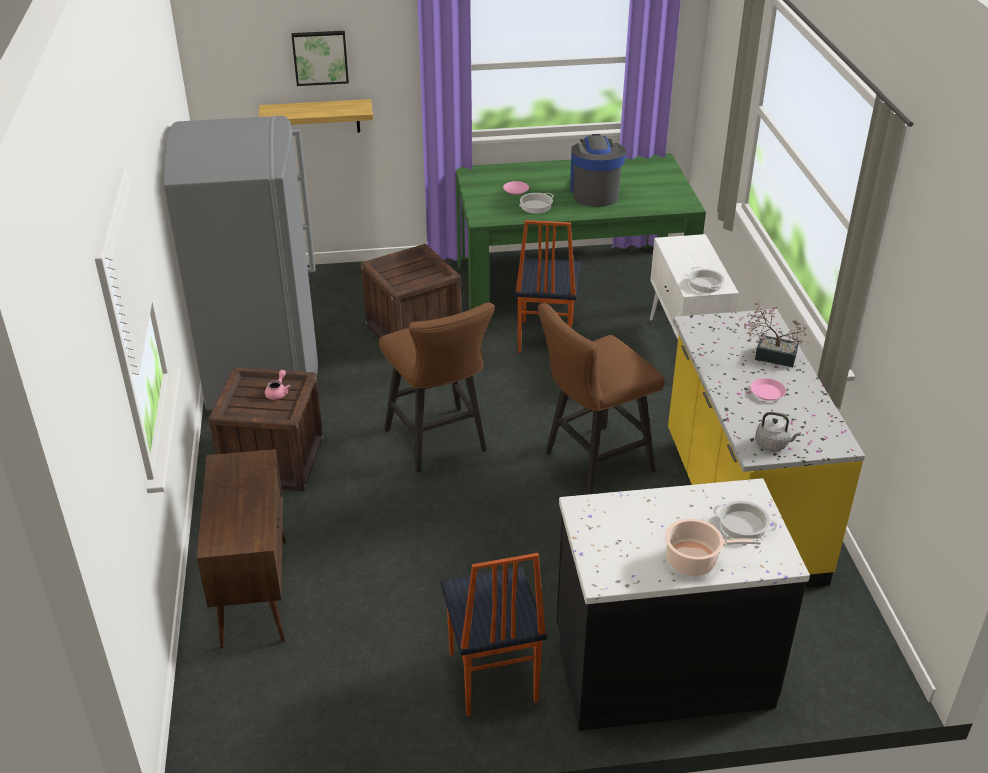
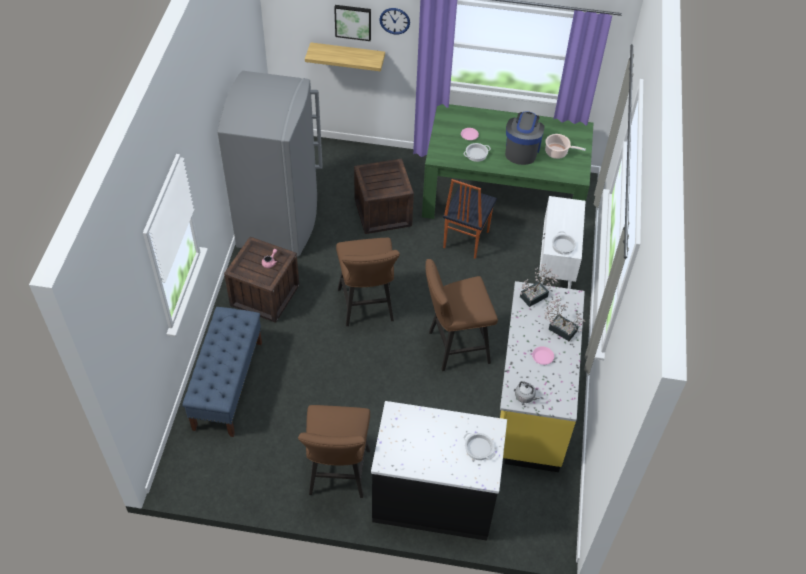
camera: 15 degrees right, 15 degrees up
(254, 591) = (228, 384): brown cabinet -> blue bench
(380, 44) = (394, 21): none -> wall clock
(491, 678) = (338, 476): chair -> brown stool
(695, 561) = (440, 464): cooking pot -> cooking pot (557, 152)
(714, 326) = (536, 295): none -> potted plant

